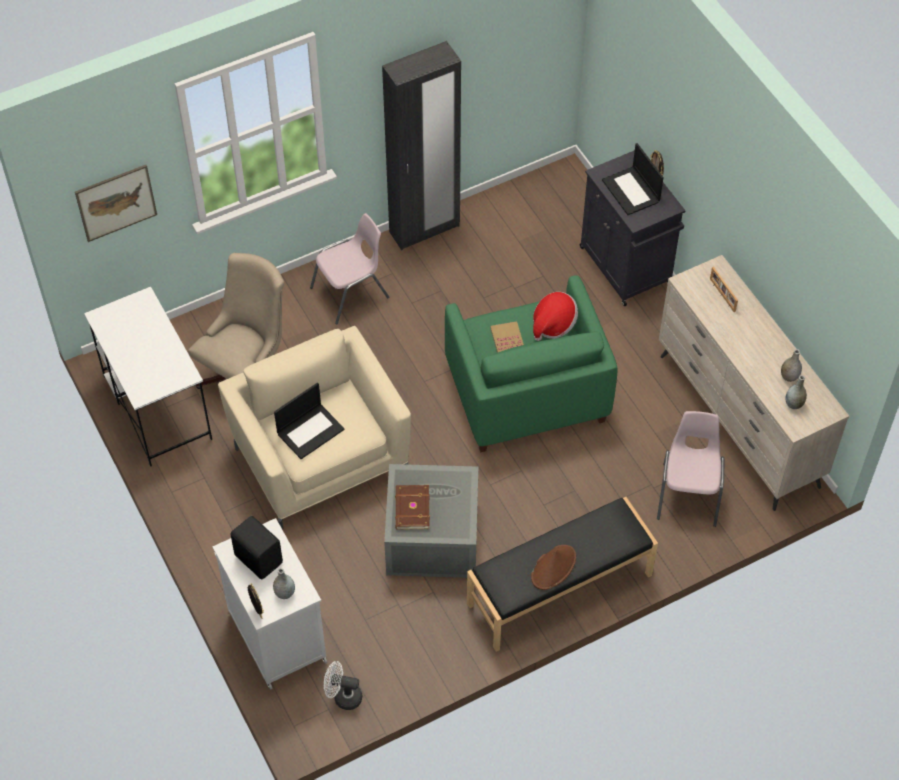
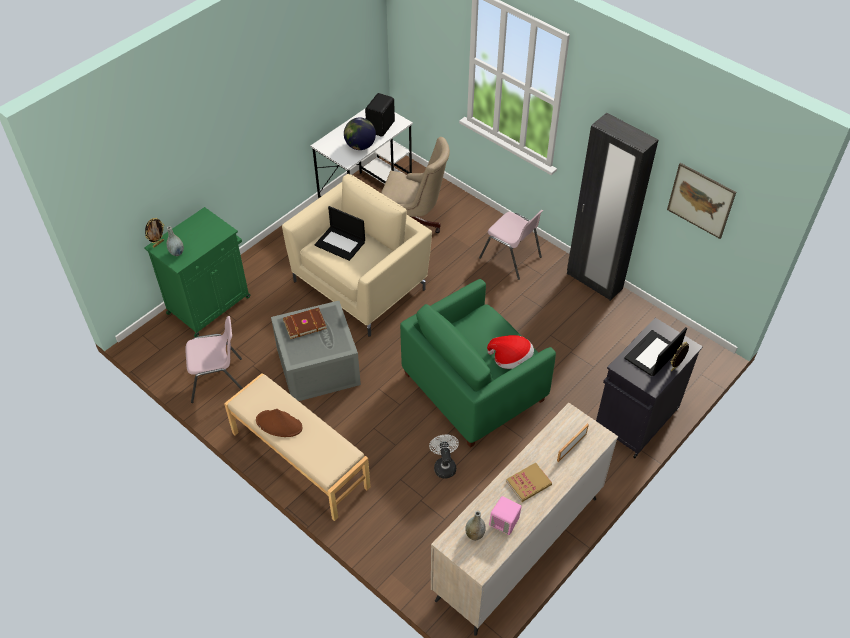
camera: 70 degrees right, 5 degrees down
(116, 202) = (424, 49): picture -> picture (700, 200)
(166, 354) = (360, 146): none -> globe
(259, 558) = (201, 232): black speaker -> black speaker (381, 127)
(276, 634) = (210, 304): white cabinet -> green cabinet
(343, 696) = (171, 354): white fan -> white fan (444, 465)
(507, 340) = (480, 334): book -> book (528, 483)
(560, 590) = (299, 460): black bench -> beige bench
(689, 493) = (425, 528): pink chair -> pink chair (218, 380)
(789, 376) = (504, 523): grey vase -> pink speaker

